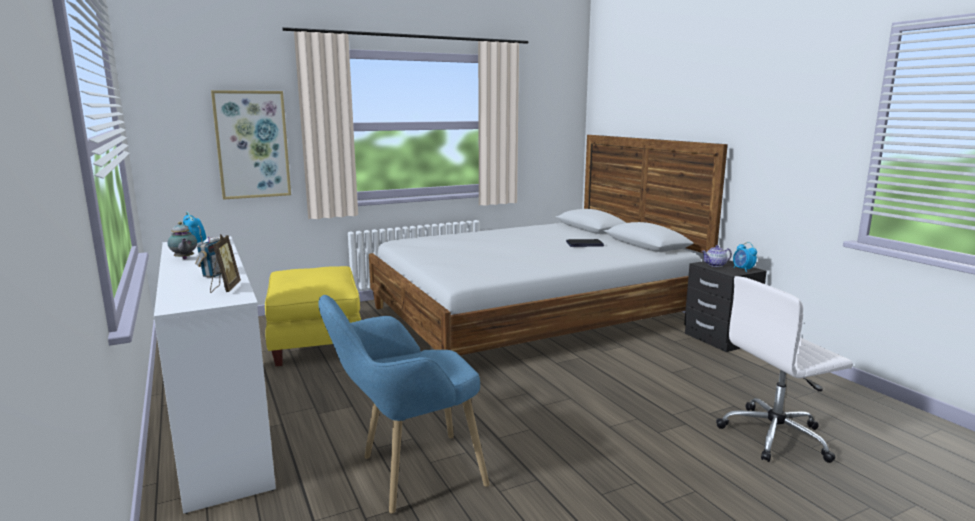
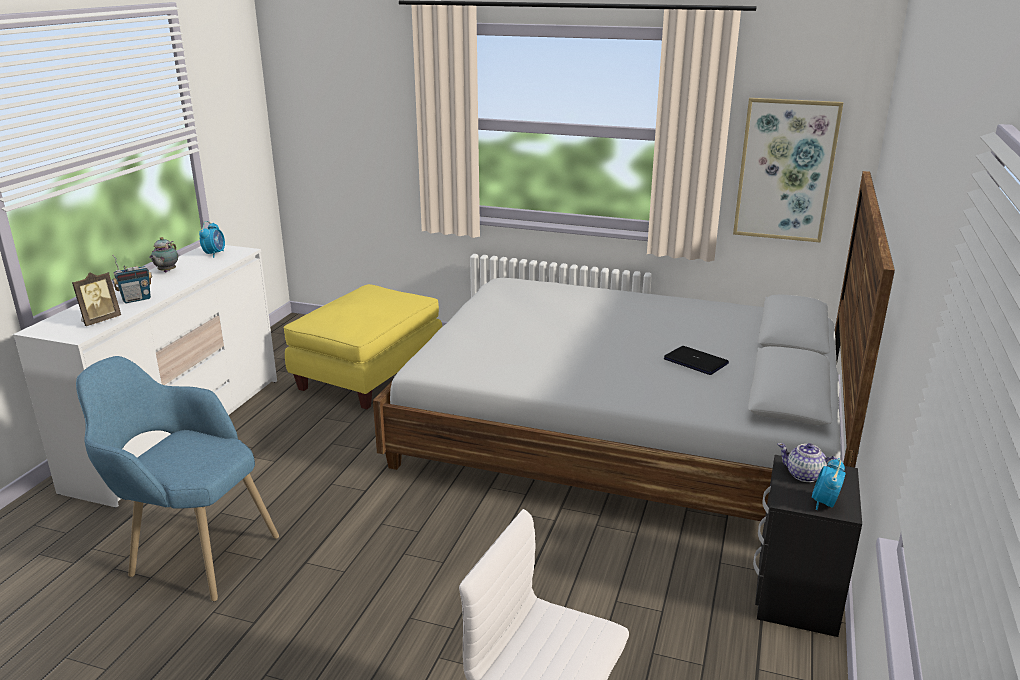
camera: 45 degrees right, 10 degrees up
(252, 145) = (375, 136): picture -> picture (785, 170)

